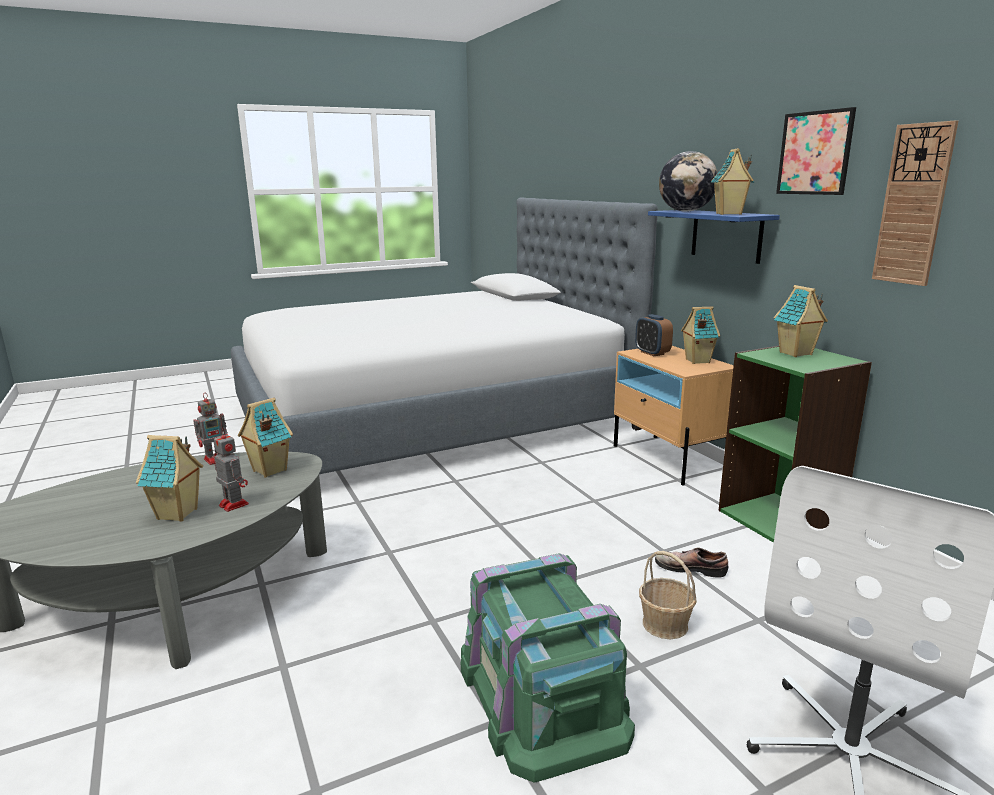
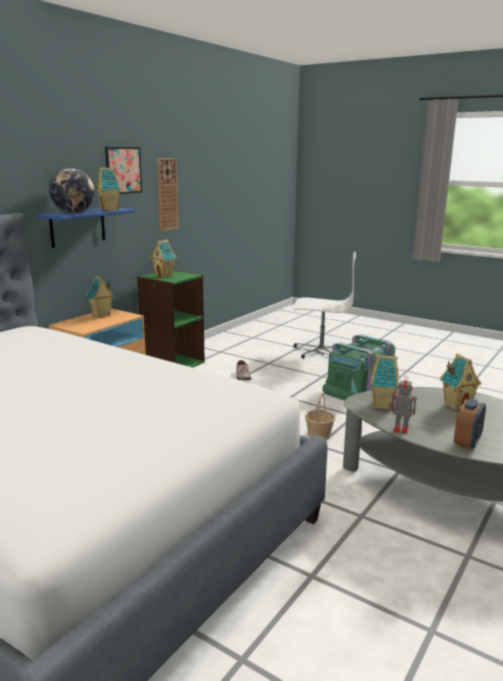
camera: 120 degrees left, 0 degrees up
(233, 504) = (425, 397): toy robot -> none
(652, 353) = (84, 325): alarm clock -> alarm clock (467, 442)
(665, 625) = (292, 375): basket -> basket (319, 434)

